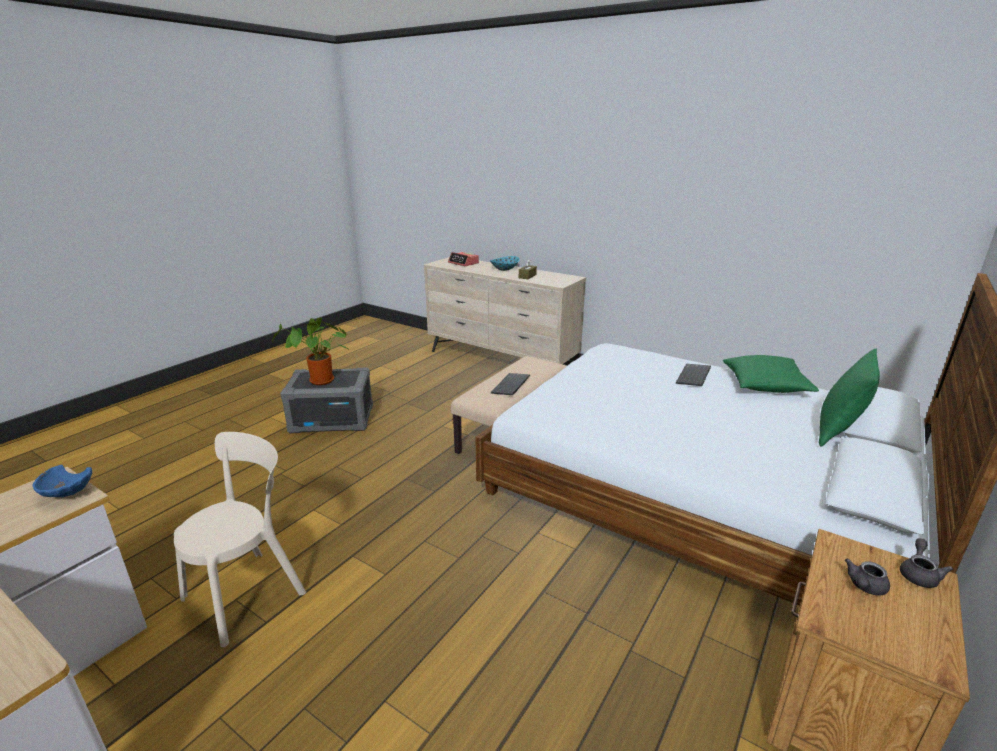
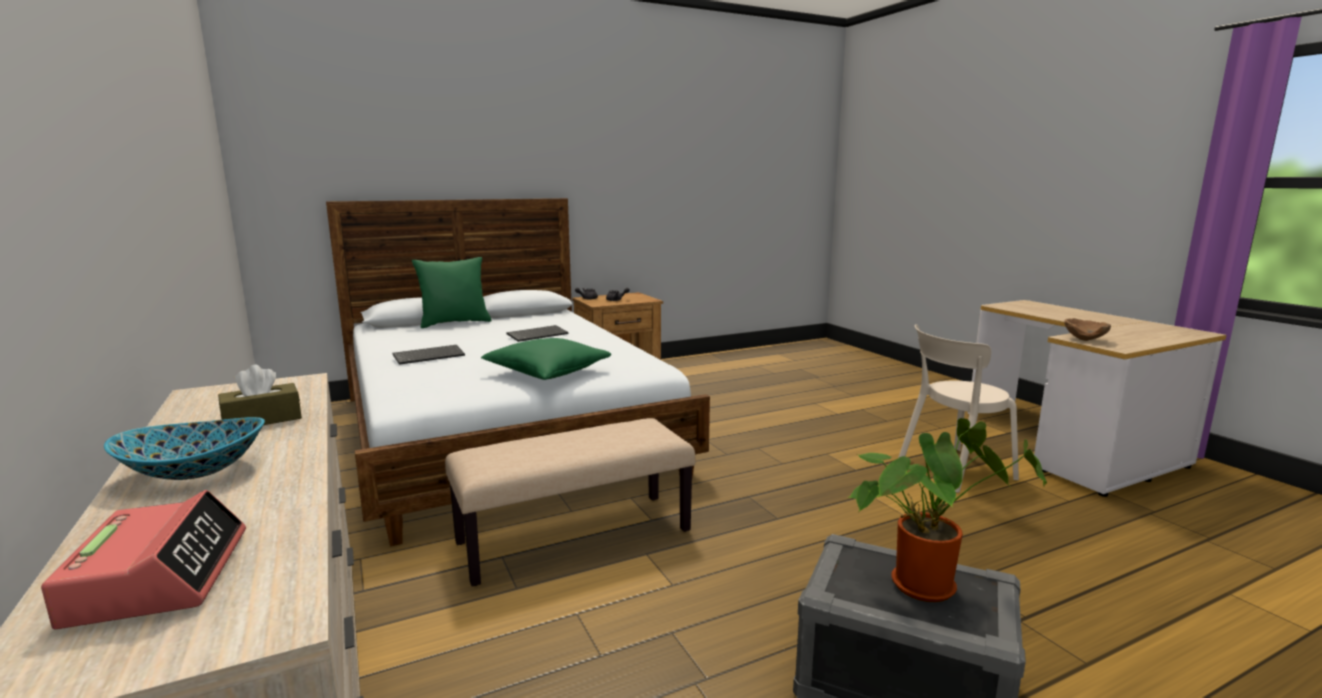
camera: 150 degrees left, 10 degrees down
(67, 495) = (1085, 340): blue bowl -> brown bowl
(511, 386) = (593, 433): keyboard -> keyboard (538, 335)
(765, 385) = (396, 344): green pillow -> green pillow (547, 373)

